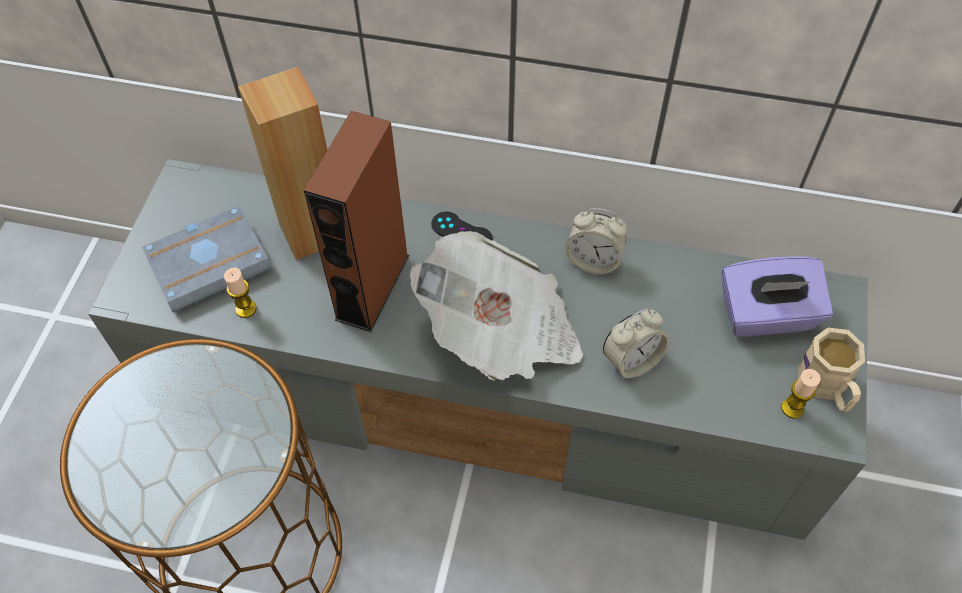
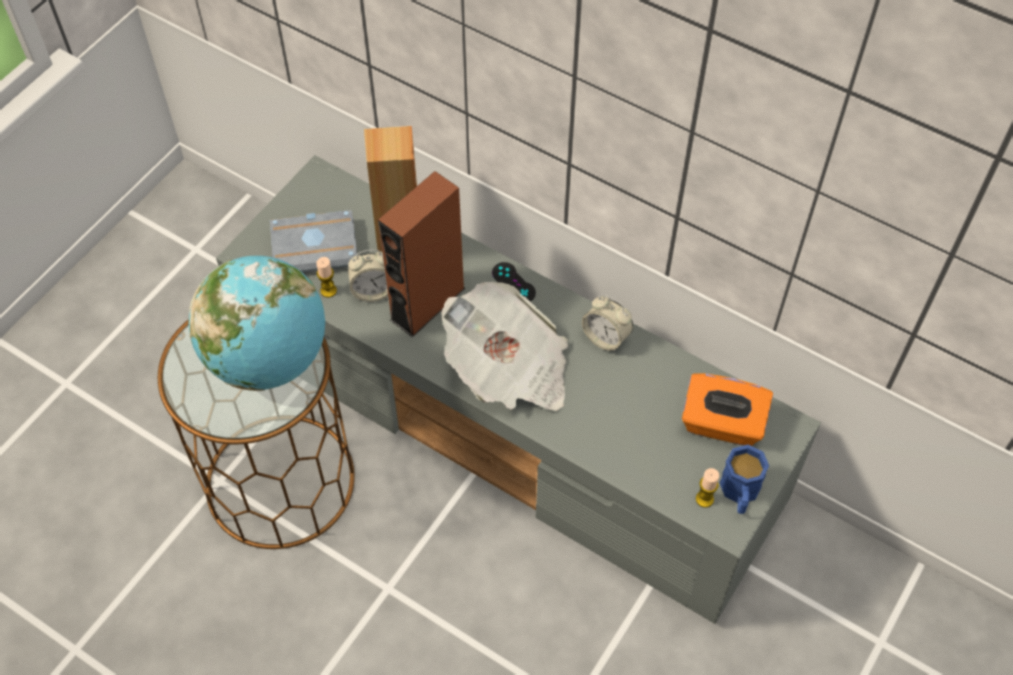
camera: 20 degrees right, 0 degrees up
(209, 418) = (268, 359): none -> globe
(632, 360) = (598, 423): alarm clock -> alarm clock (373, 291)
(767, 315) = (722, 424): purple tissue box -> orange tissue box
(826, 387) = (740, 493): beige mug -> blue mug

